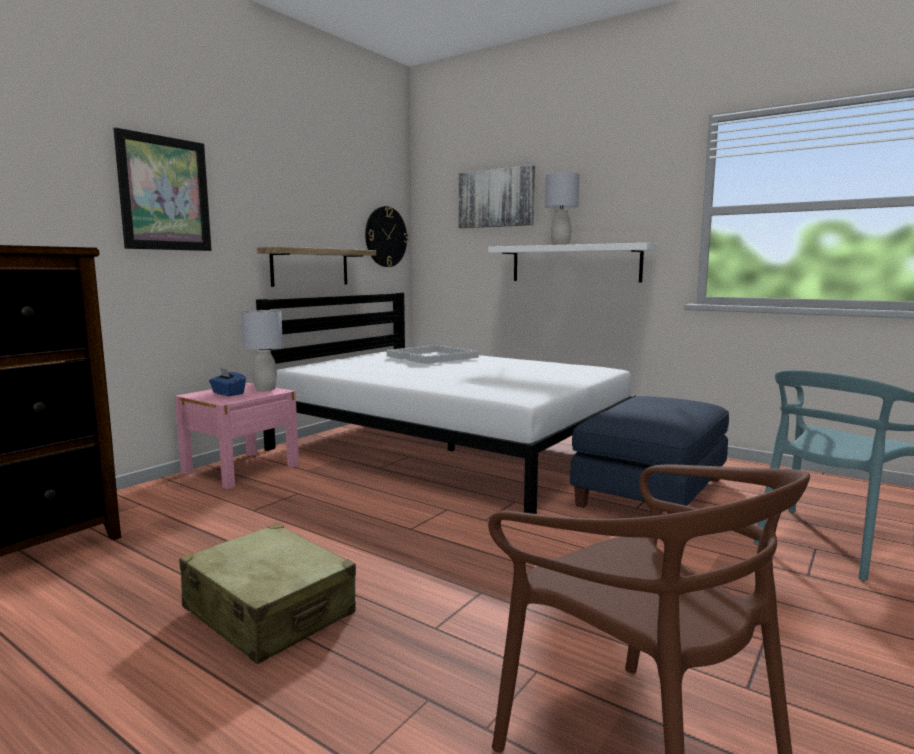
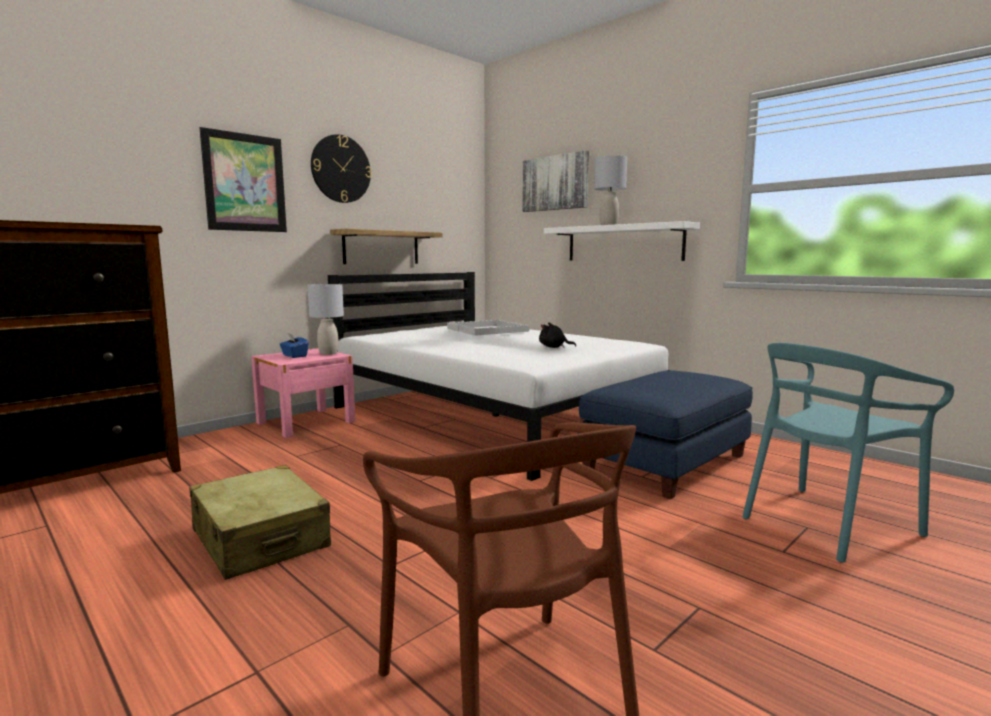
camera: 10 degrees right, 0 degrees up
(385, 237) = (457, 221): wall clock -> wall clock (341, 169)
(521, 375) = (554, 347): none -> black plush toy

